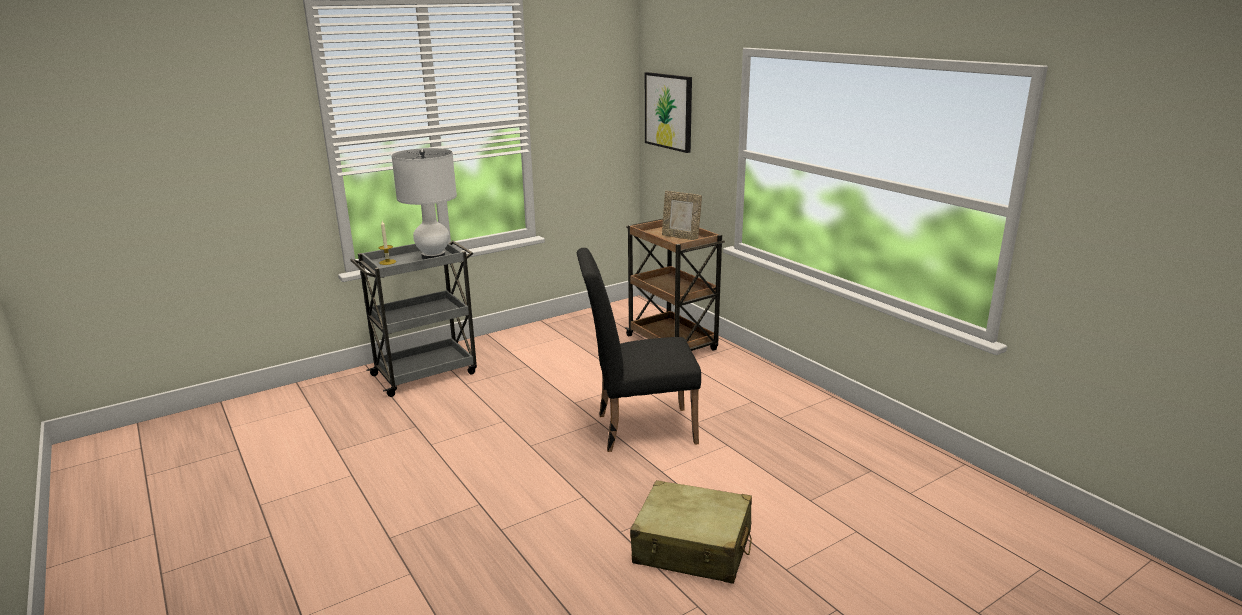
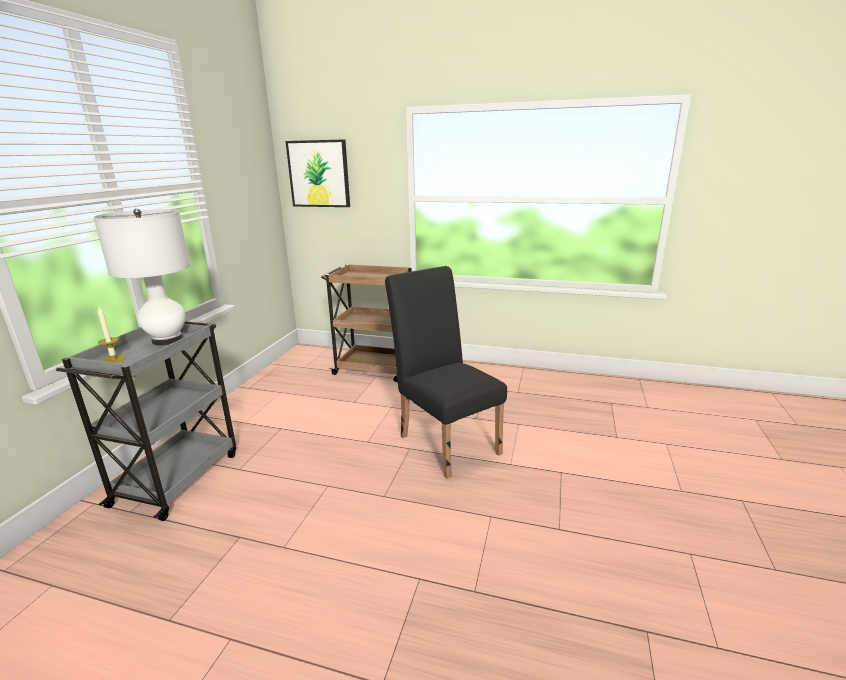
camera: 40 degrees left, 0 degrees up
(637, 428) = (445, 440): black chair -> black chair turned 105 degrees clockwise
(681, 237) = (375, 276): picture frame -> none
(693, 547) = (616, 510): beige suitcase -> none

